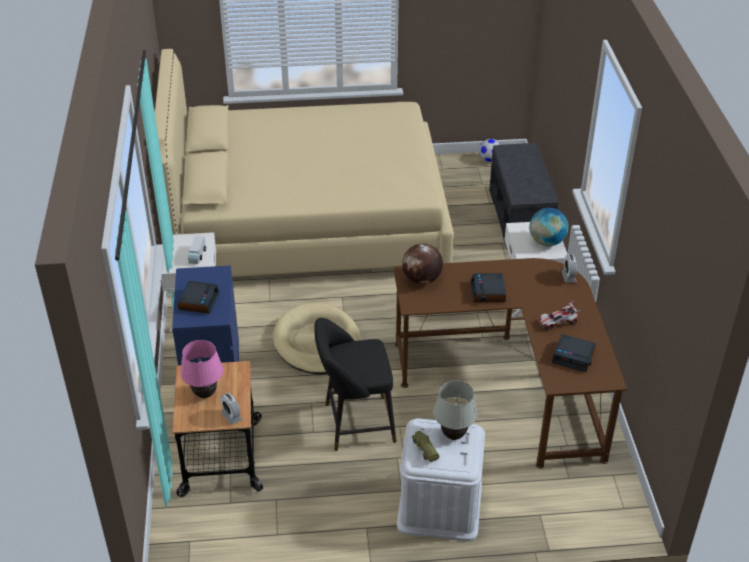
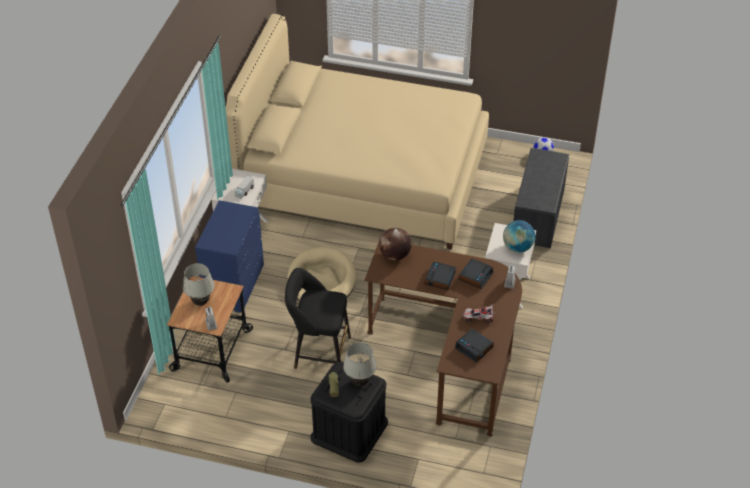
camera: 20 degrees right, 5 degrees up
(198, 301) = (222, 230): alarm clock -> alarm clock (475, 276)
(205, 394) = (201, 302): pink table lamp -> white table lamp
(439, 505) = (349, 430): white storage box -> black storage box

